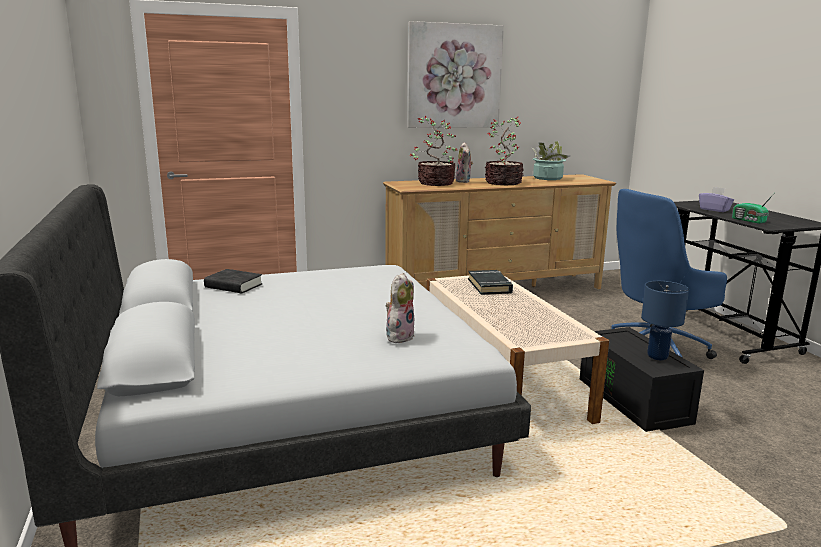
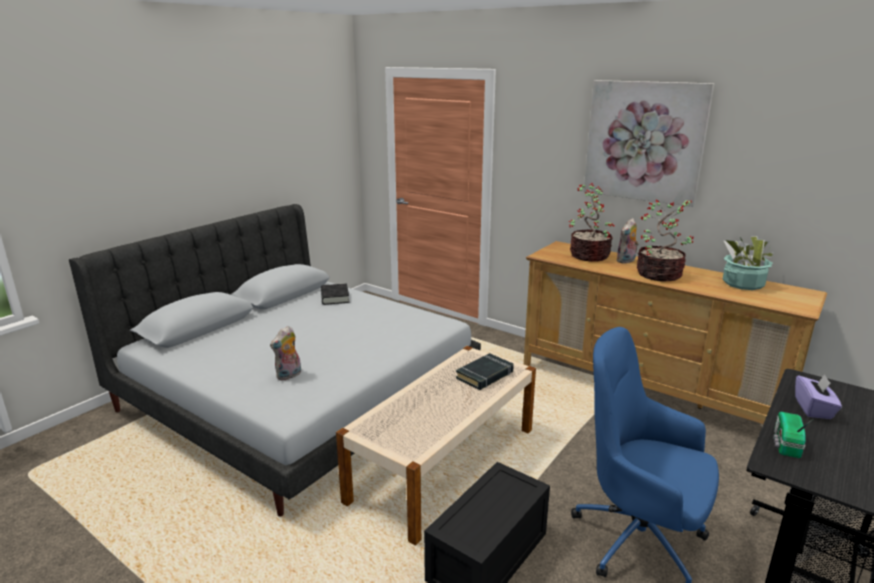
camera: 55 degrees right, 5 degrees up
(399, 336) = (289, 376): plush toy -> plush toy turned 135 degrees clockwise
(658, 357) = (481, 523): blue table lamp -> none

